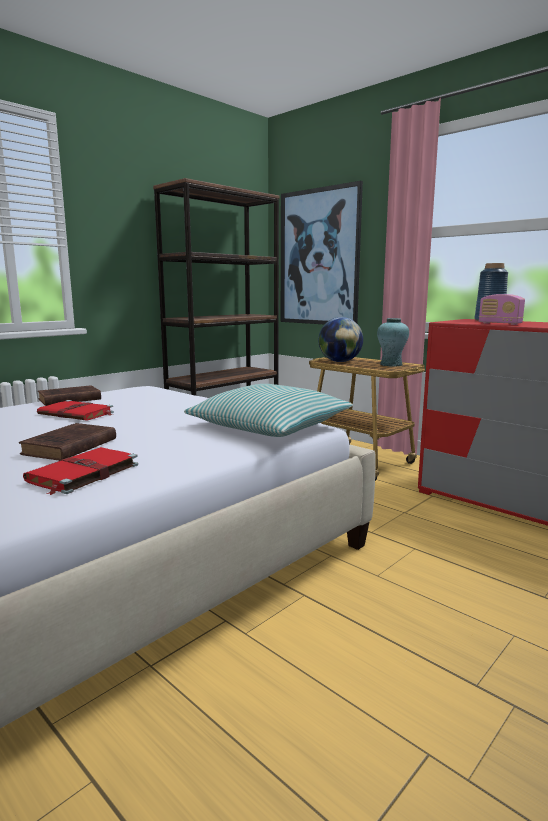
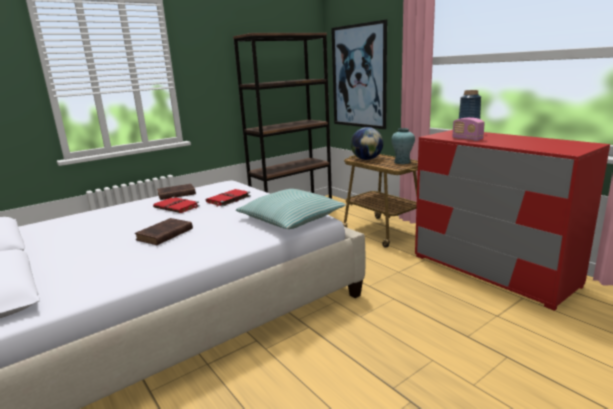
camera: 10 degrees right, 5 degrees up
(82, 473) = (165, 254): red book -> red book (228, 199)

